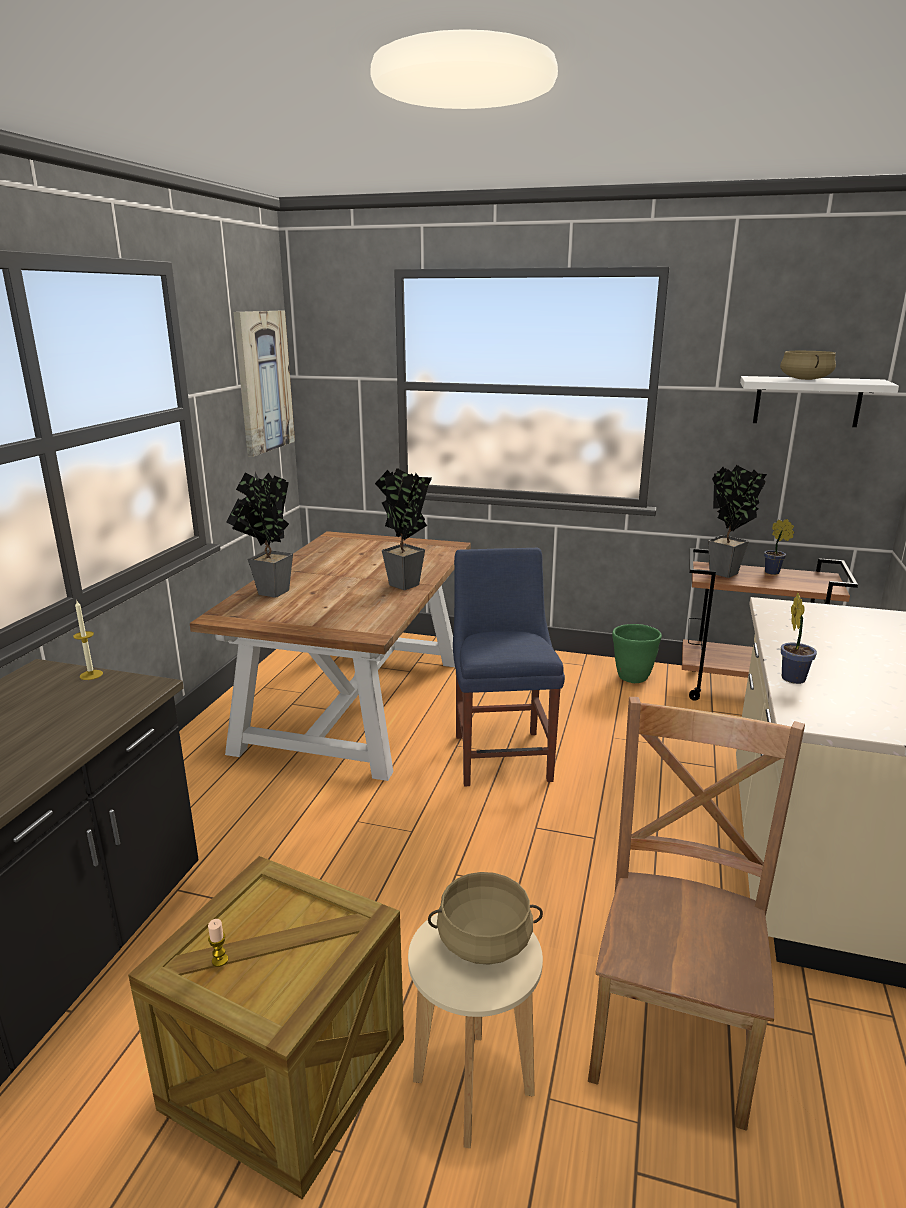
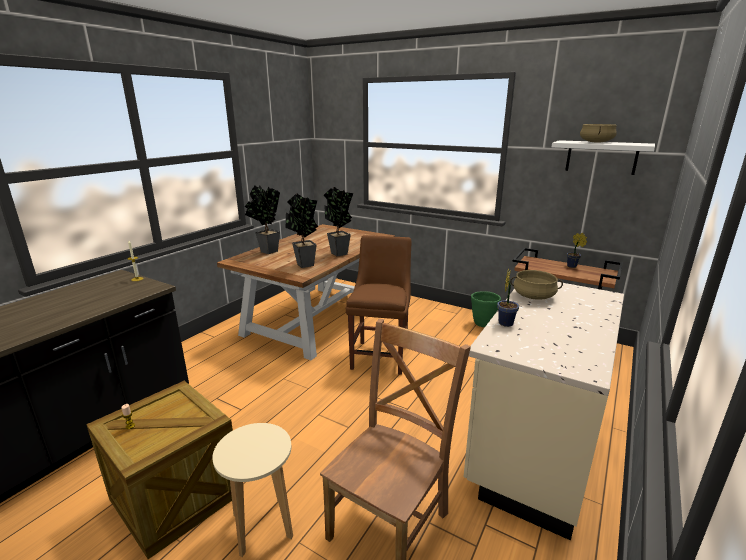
camera: 15 degrees right, 0 degrees up
(263, 382) = (291, 140): picture -> none
(484, 941) = (261, 443): beige cooking pot -> beige cooking pot (533, 296)
(502, 754) = (381, 355): blue chair -> brown chair
(726, 574) = (540, 265): potted plant -> potted plant (304, 266)

